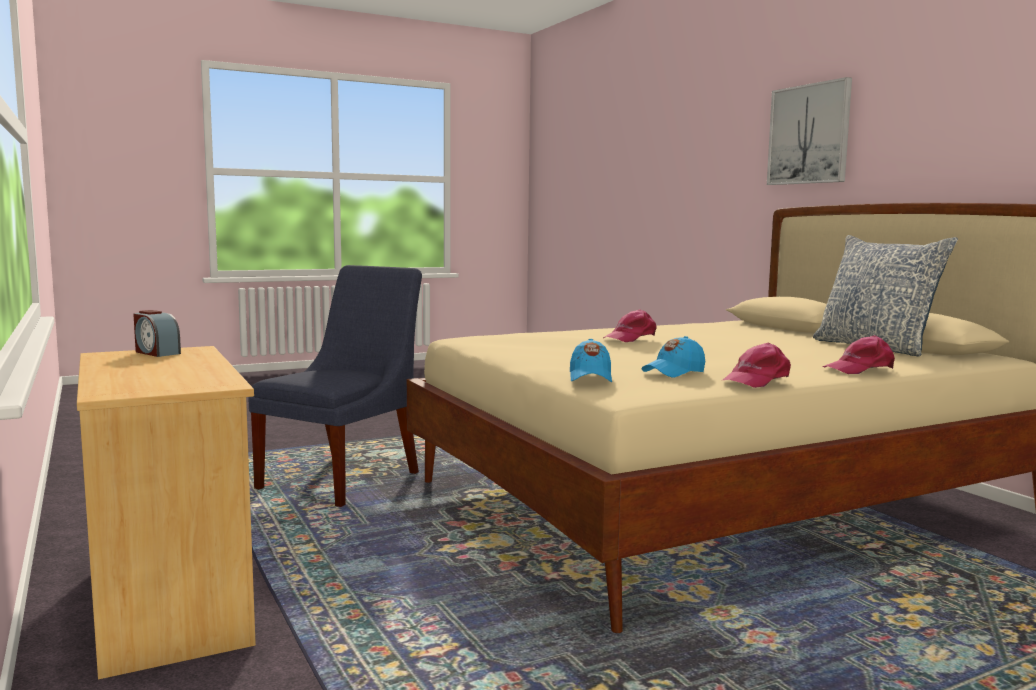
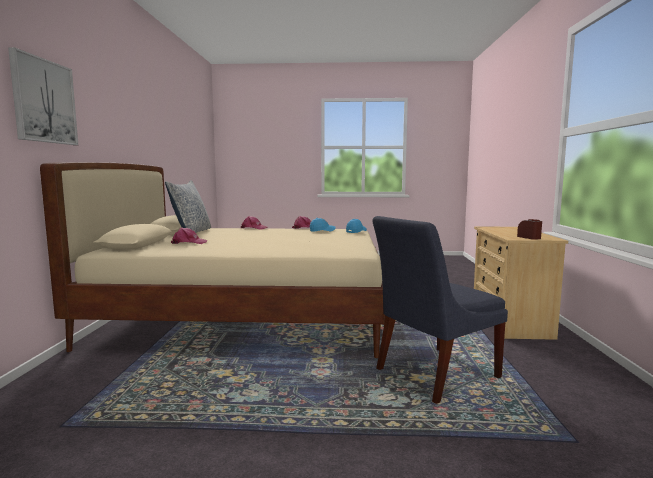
camera: 150 degrees left, 0 degrees up
(630, 338) = (280, 240): pink cap -> pink cap (188, 243)

